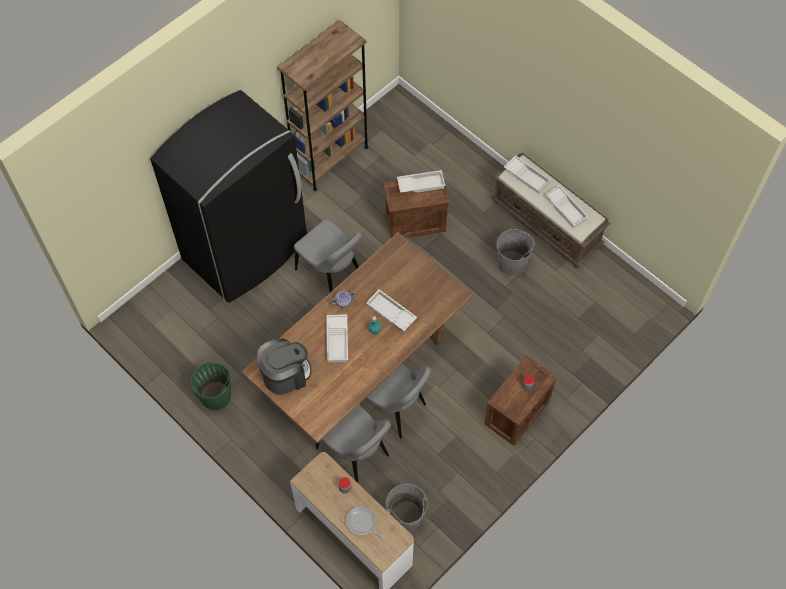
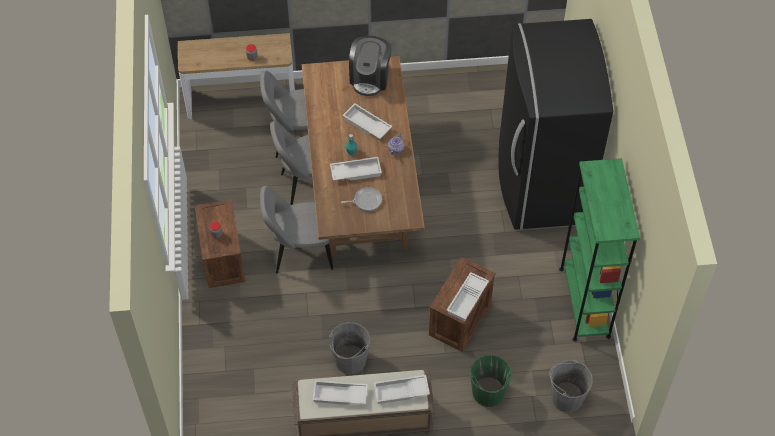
camera: 130 degrees right, 5 degrees down
(216, 396) = (426, 89): green bucket -> green bucket (488, 392)
(330, 159) = (584, 302): brown bookcase -> green bookcase
(331, 275) = (463, 224): grey chair -> grey chair (299, 253)
(362, 523) = (219, 51): frying pan -> frying pan (366, 200)
(406, 517) = (222, 137): grey bucket -> grey bucket (566, 397)

